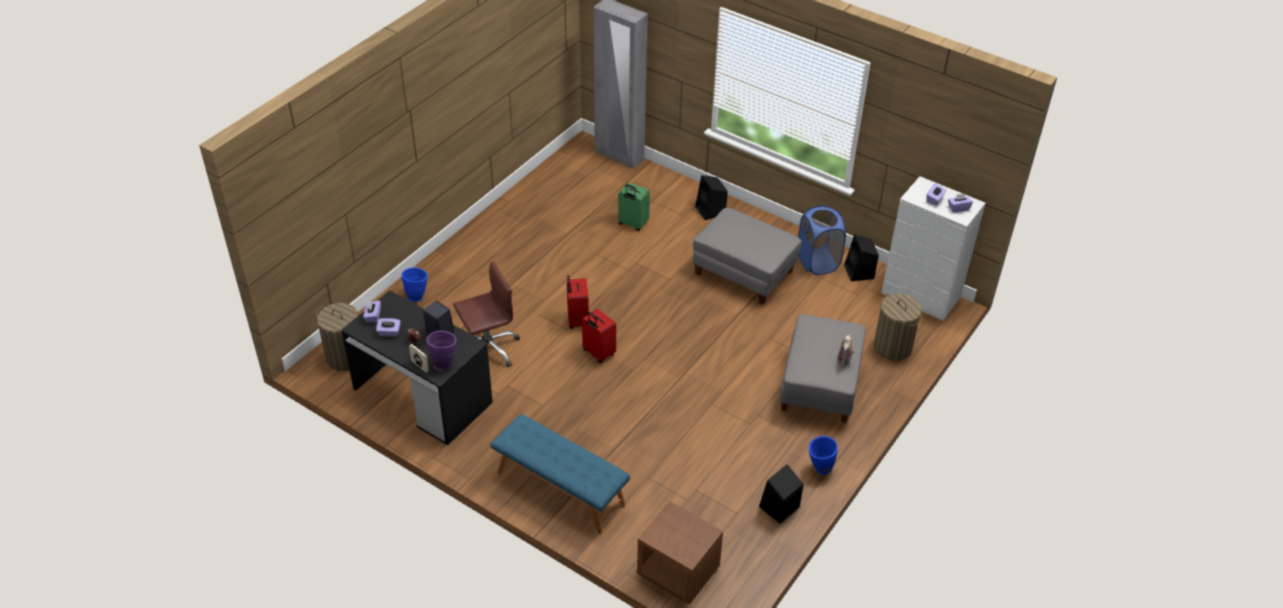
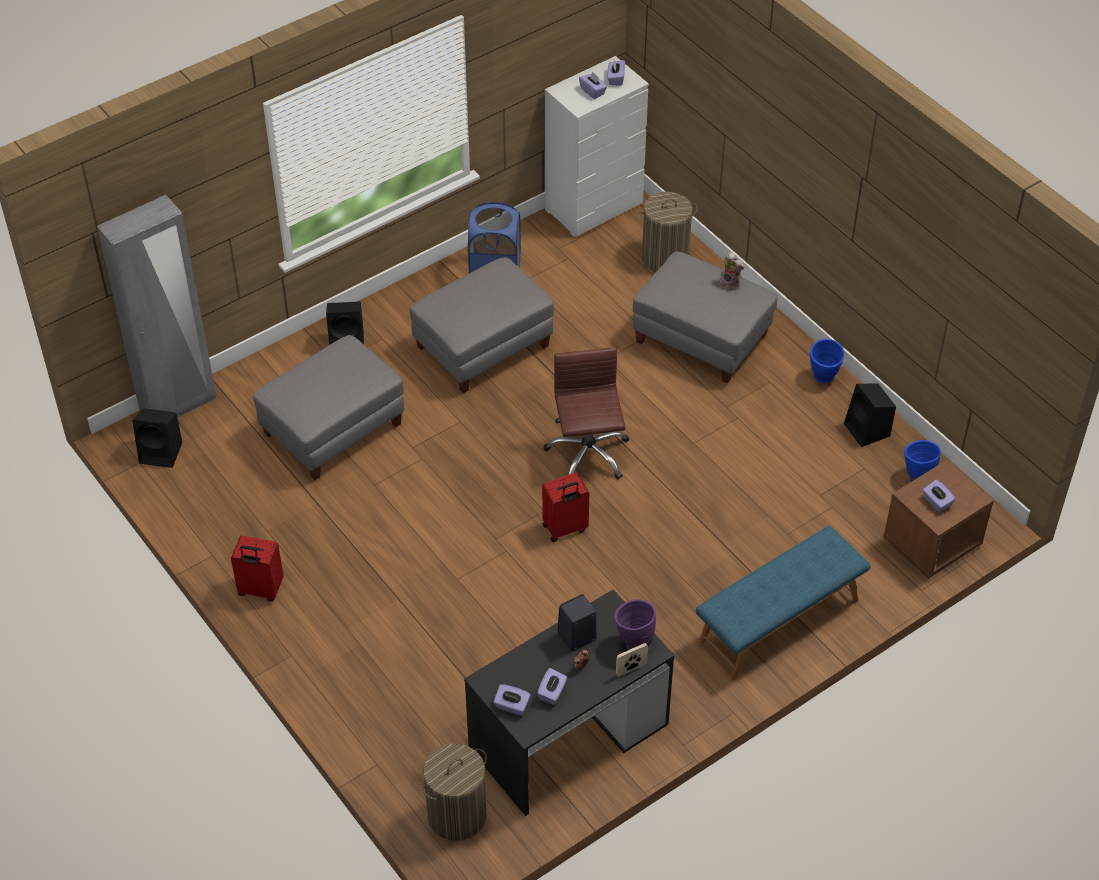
camera: 70 degrees left, 5 degrees up
(417, 296) = (366, 705): blue vase -> blue vase (916, 478)
(487, 349) = (508, 644): brown office chair -> brown office chair (587, 454)
(577, 320) = (495, 536): red suitcase -> red suitcase (260, 590)
(632, 224) = (333, 430): green suitcase -> grey ottoman
(672, 531) = (936, 502): none -> purple tissue box
(859, 272) = (530, 244): black speaker -> black speaker (162, 452)

